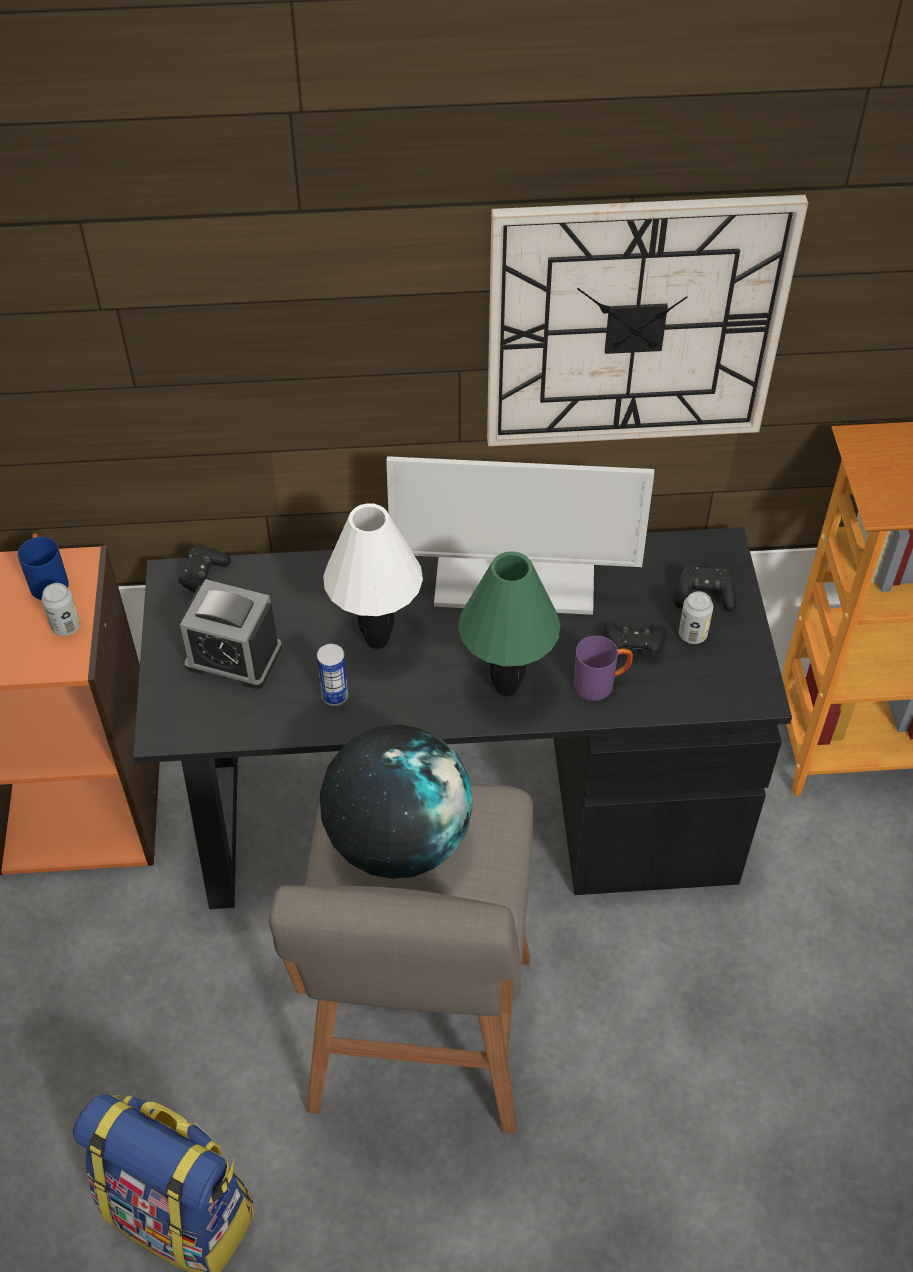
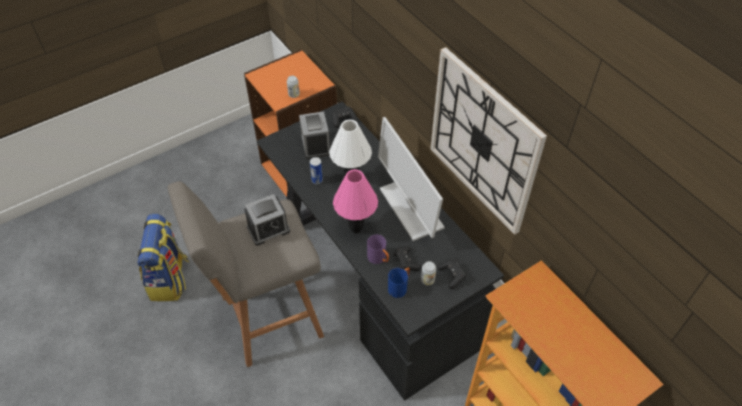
camera: 60 degrees right, 0 degrees up
(48, 580) = (310, 80): blue mug -> blue mug (399, 287)
(398, 839) = (268, 229): globe -> alarm clock
(507, 688) = (356, 229): green table lamp -> pink table lamp

